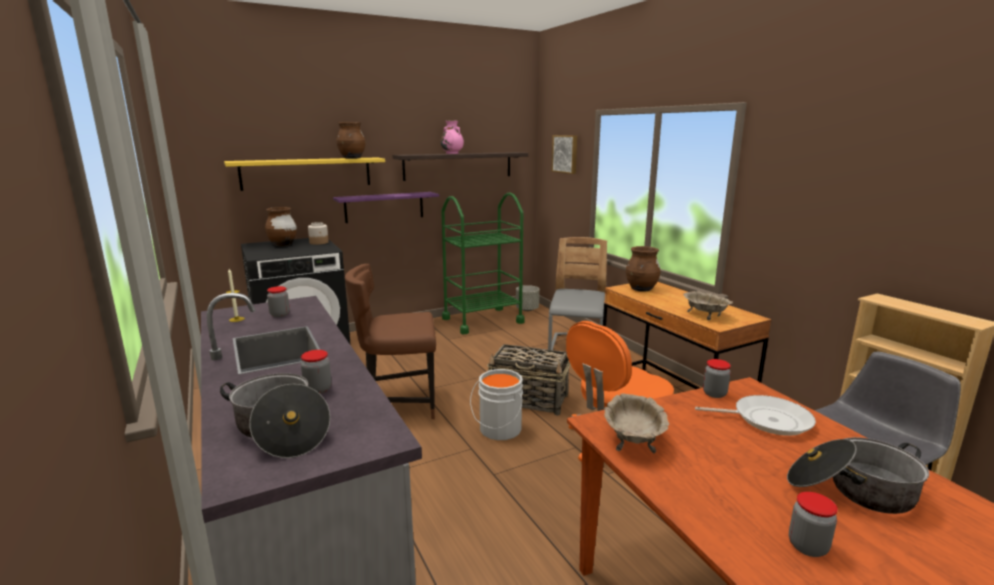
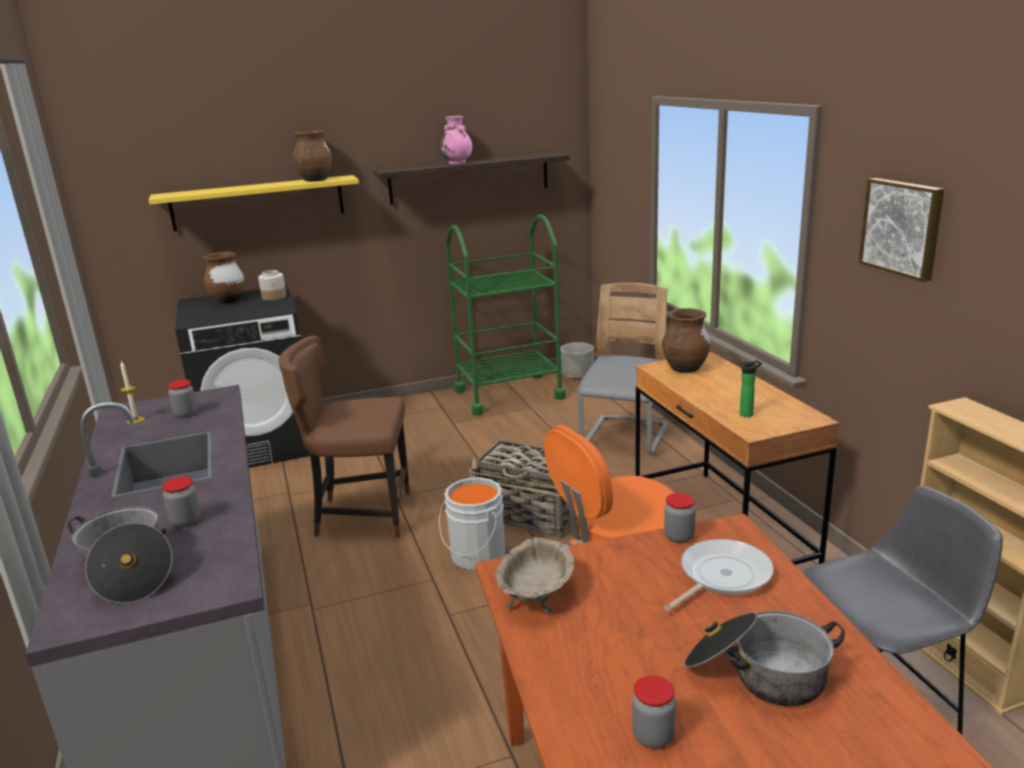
camera: 10 degrees right, 5 degrees up
(384, 207) = (366, 241): purple shelf -> none
(565, 154) = (620, 156): picture -> picture (903, 227)
(705, 315) = (748, 414): beige bowl -> bottle
(767, 420) = (721, 576): frying pan -> frying pan turned 60 degrees counterclockwise

